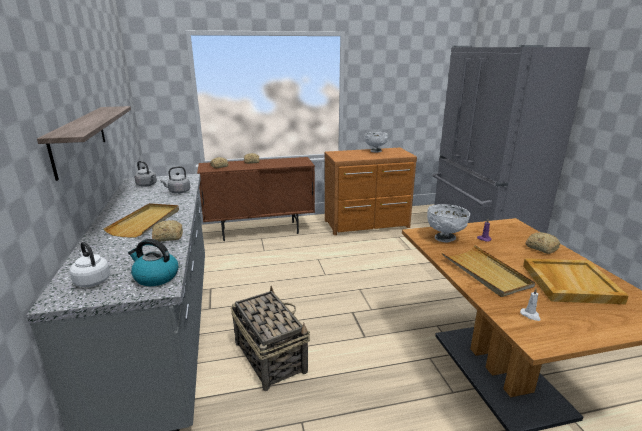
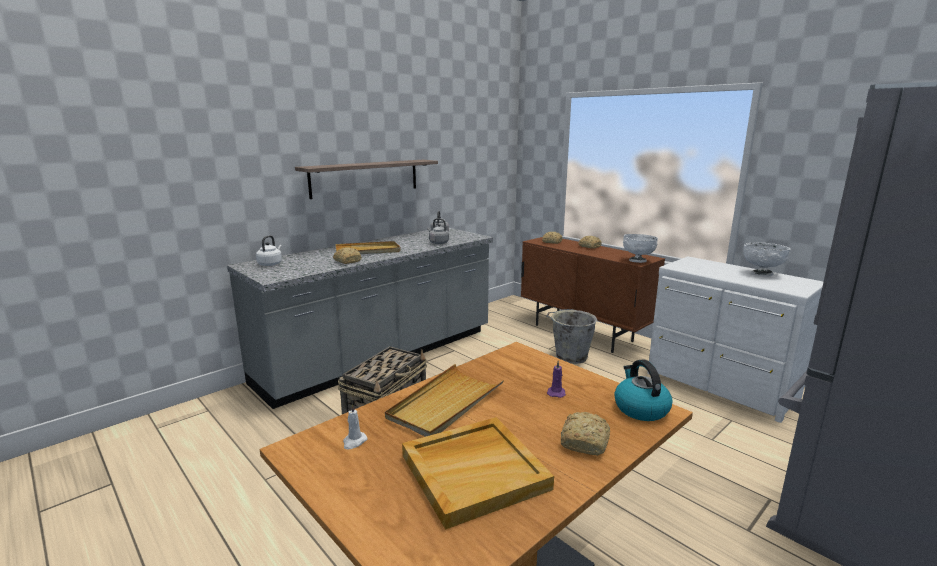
camera: 60 degrees right, 5 degrees down
(155, 277) = (284, 274): kettle -> kettle (640, 408)
(284, 248) = (570, 356): none -> grey bucket
(367, 224) = (720, 387): brown dresser -> white dresser
(445, 238) = (522, 367): white bowl -> white bowl (638, 261)

